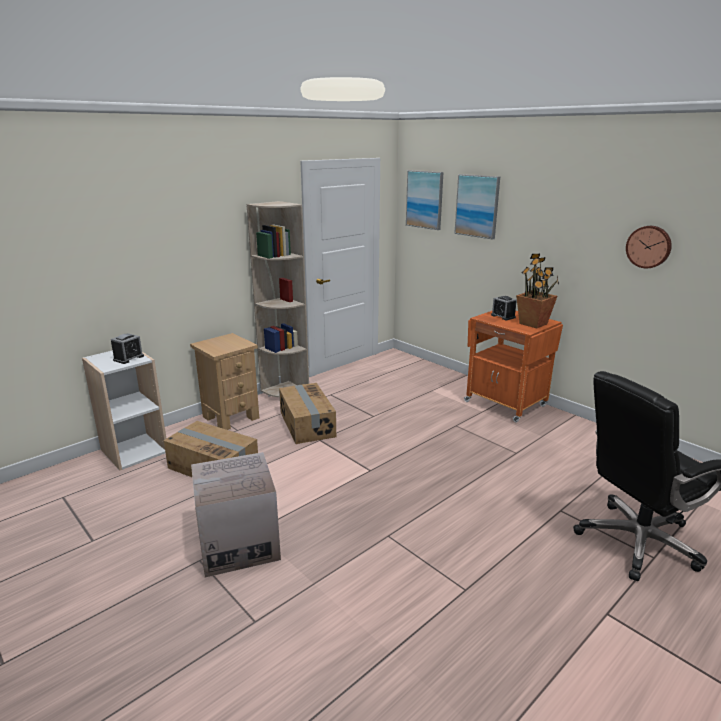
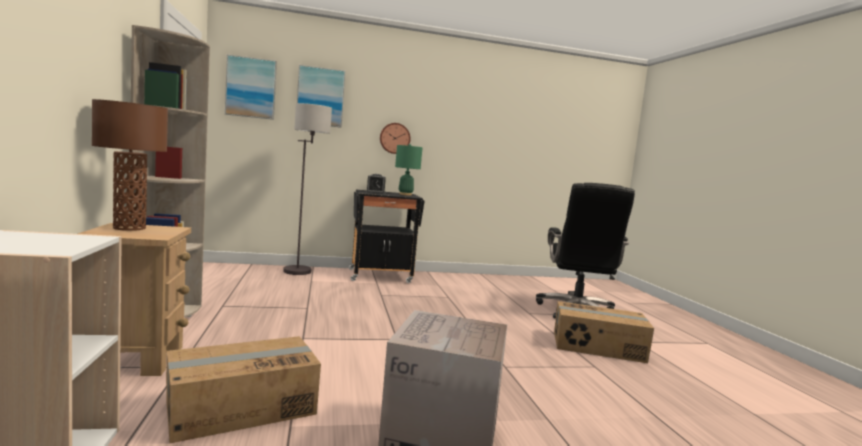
camera: 60 degrees left, 15 degrees down
(128, 358) = (59, 239): alarm clock -> none
(226, 340) = (130, 228): none -> brown table lamp
(306, 424) = (257, 333): cardboard box -> cardboard box (598, 347)
(440, 380) = (301, 273): none -> grey floor lamp
(506, 405) = (381, 276): orange cart -> black cart
(533, 324) = (405, 194): potted plant -> green table lamp
(649, 246) = (472, 130): wall clock -> wall clock (394, 138)

